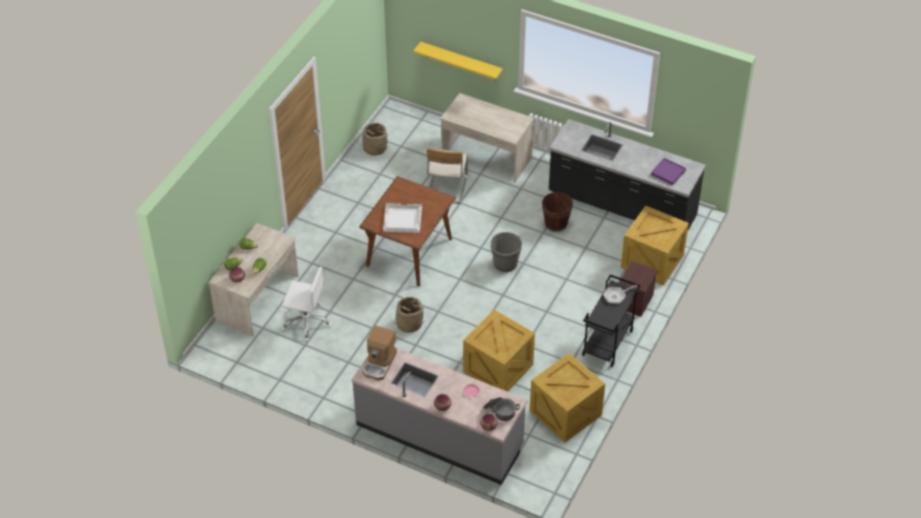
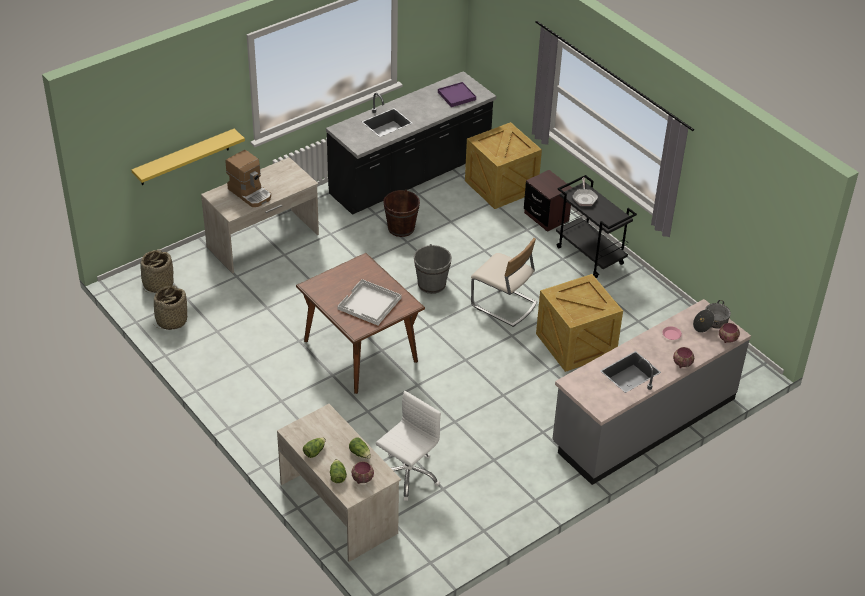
camera: 65 degrees left, 5 degrees down
(379, 363) = (591, 391): coffee machine -> coffee machine (250, 193)
(409, 323) = (468, 389): basket -> basket (158, 284)
(446, 188) = (284, 287): beige chair -> beige chair (503, 305)
(564, 413) = (663, 319): crate -> none

